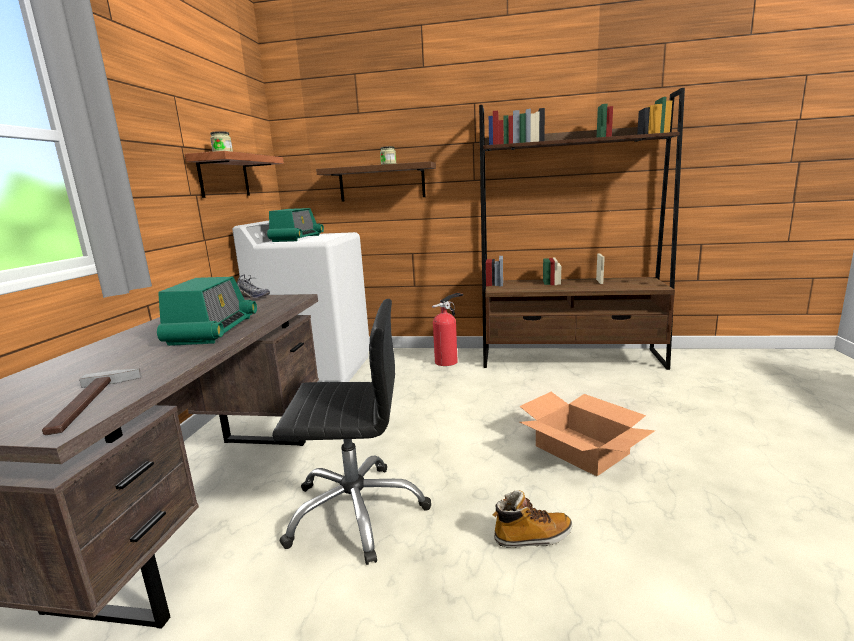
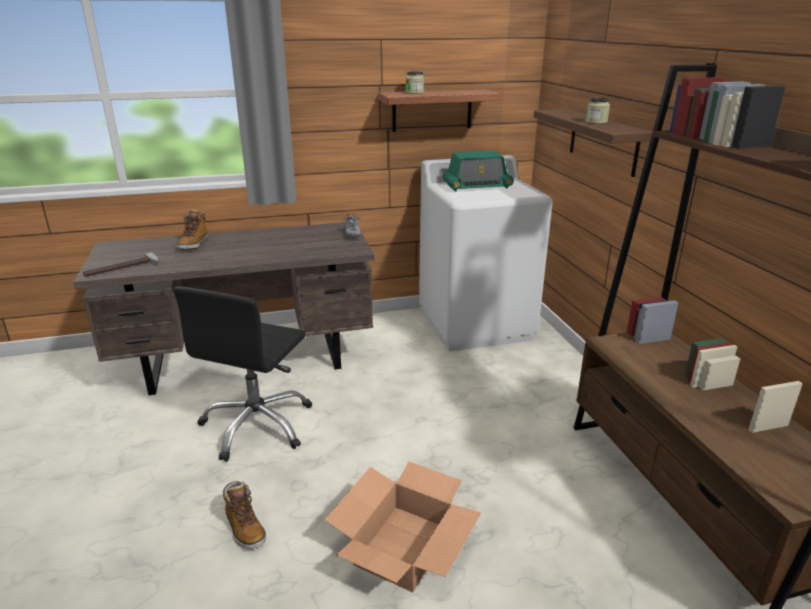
camera: 65 degrees right, 10 degrees up
(100, 358) = (193, 244): none -> boot
(212, 331) = (251, 253): radio -> none
(356, 511) = (257, 425): black office chair -> black office chair turned 45 degrees clockwise
(448, 361) = (569, 396): fire extinguisher -> none

